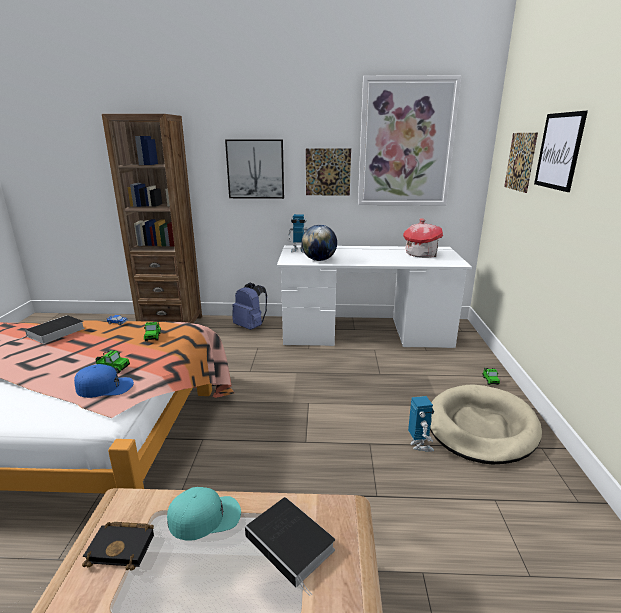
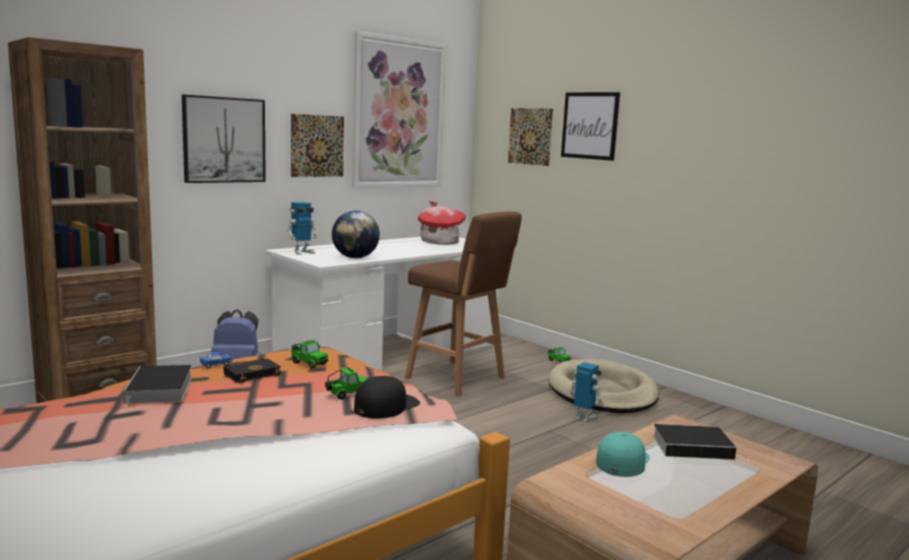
camera: 45 degrees left, 10 degrees down
(105, 387) = (386, 405): blue cap -> black cap
(123, 547) = (612, 496): black book -> black book (252, 374)
(377, 369) = (458, 379): none -> brown stool

